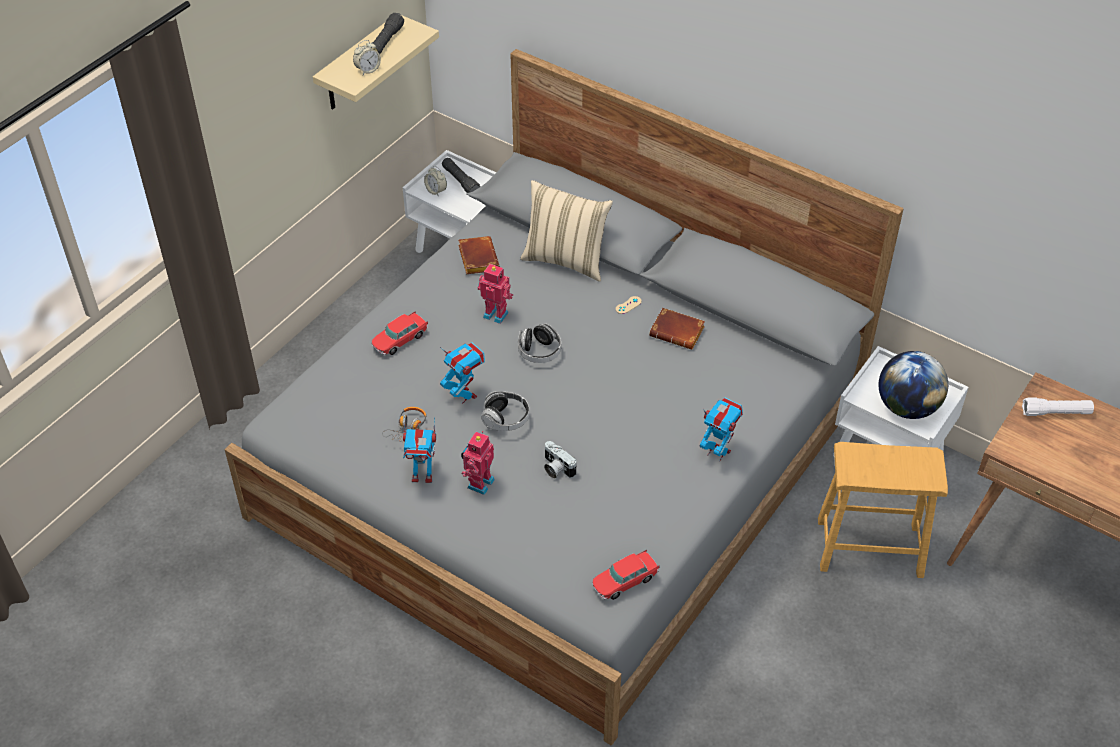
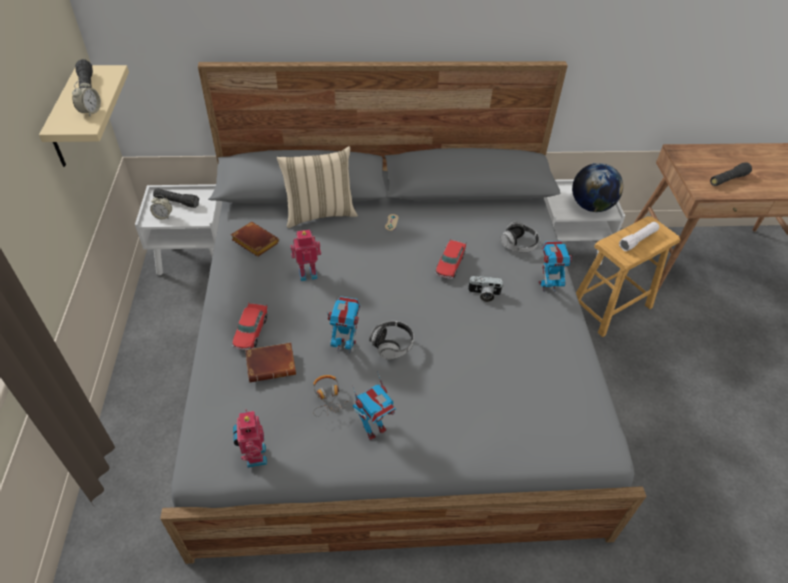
camera: 40 degrees left, 0 degrees up
(479, 483) = (421, 407): toy robot -> toy robot (254, 456)
(539, 352) = (366, 284): headphones -> headphones (518, 244)
(556, 468) = (463, 361): camera -> camera (484, 294)
(624, 581) = (593, 414): toy car -> toy car (450, 264)
(678, 332) = (441, 223): brown book -> brown book (272, 364)
(1055, 413) = (698, 160): white flashlight -> white flashlight (637, 240)
(1062, 453) = (728, 180): none -> black flashlight

